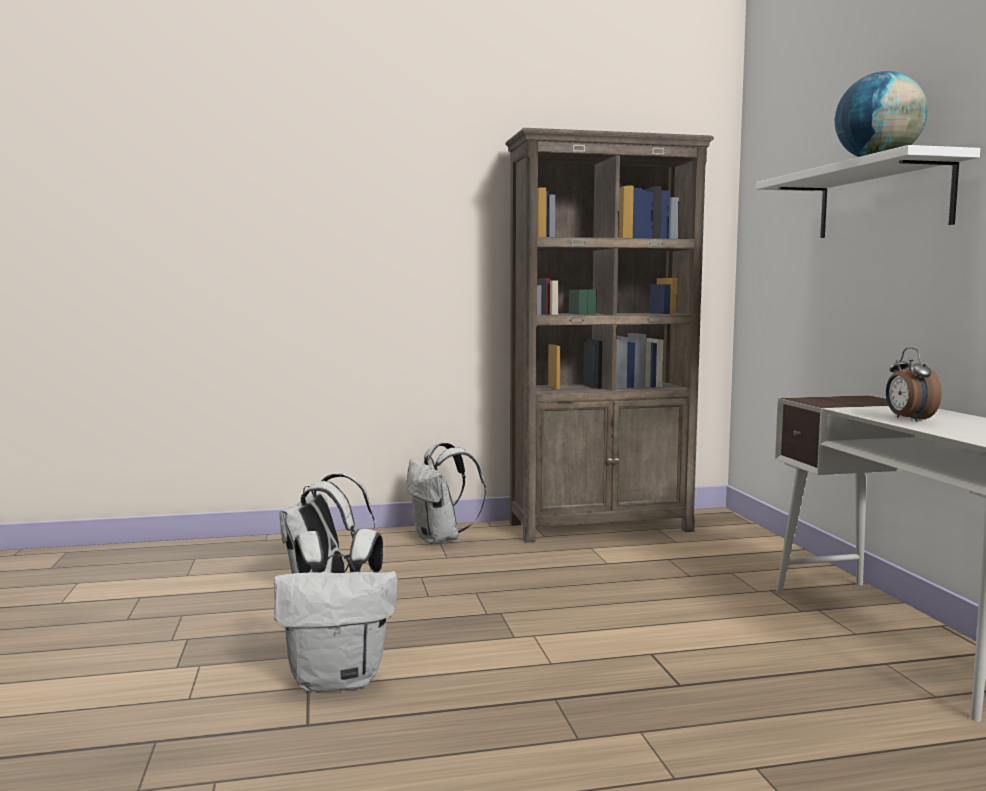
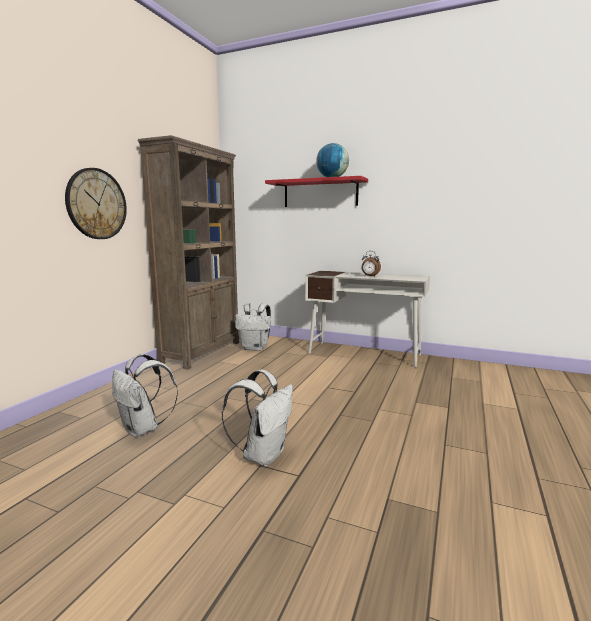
camera: 55 degrees left, 5 degrees up
(421, 249) = (96, 204): none -> wall clock
(440, 539) = (142, 383): white backpack -> white backpack (255, 348)
(882, 200) = (320, 193): white shelf -> red shelf

